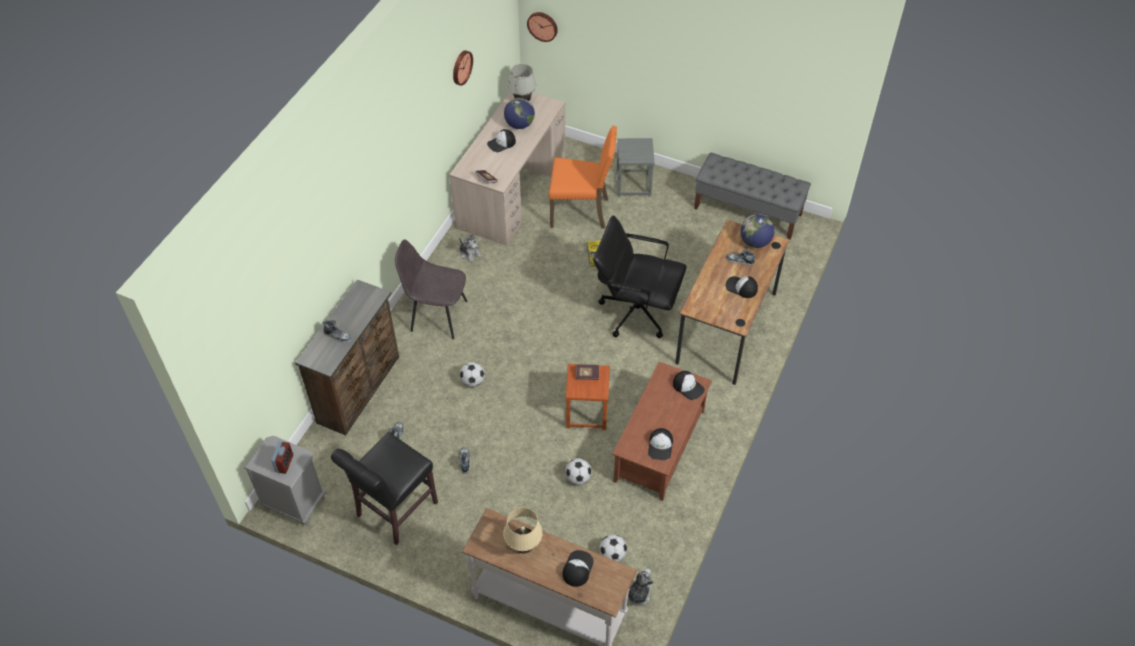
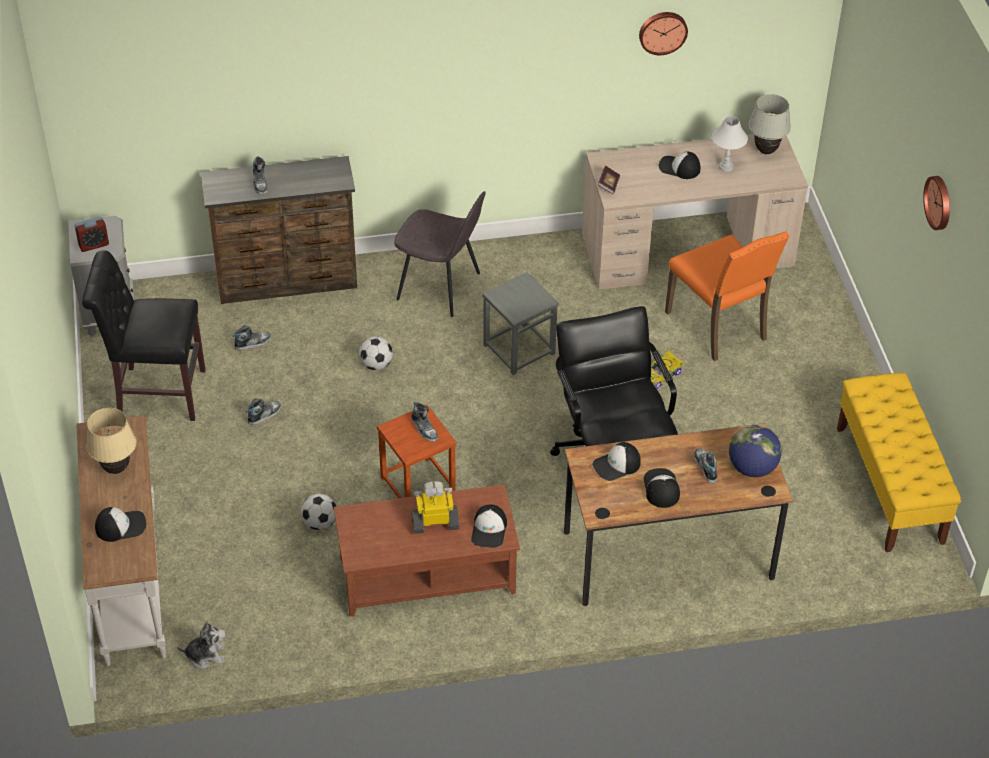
camera: 55 degrees right, 5 degrees down
(437, 315) = (441, 287): grey chair -> grey chair turned 135 degrees clockwise
(470, 254) = (555, 266): plush toy -> none
(519, 125) = (725, 167): globe -> white table lamp
(543, 26) = (844, 72): wall clock -> wall clock (939, 202)
(587, 375) = (424, 428): book -> shoe
(612, 554) = (240, 605): football -> none
(633, 184) = (815, 350): grey stool -> grey stool (519, 349)
(660, 446) = (379, 545): cap -> cap (617, 465)
(663, 409) = (435, 522): none -> toy robot
(748, 211) = (889, 485): grey bench -> yellow bench

